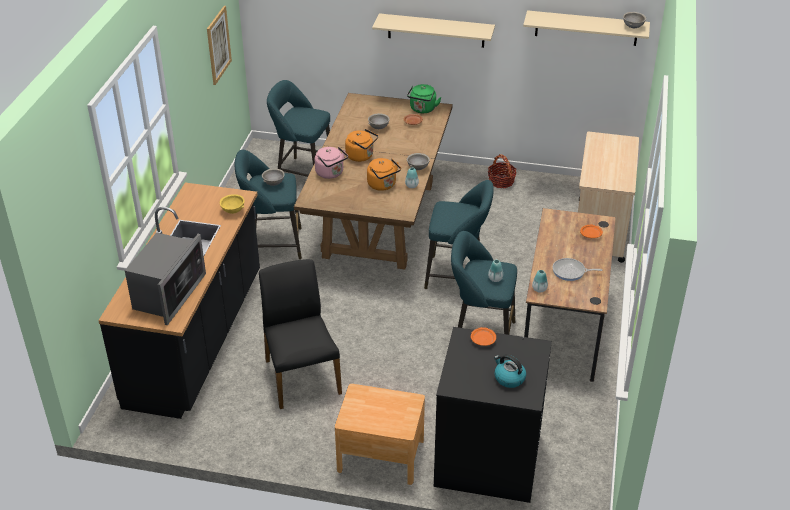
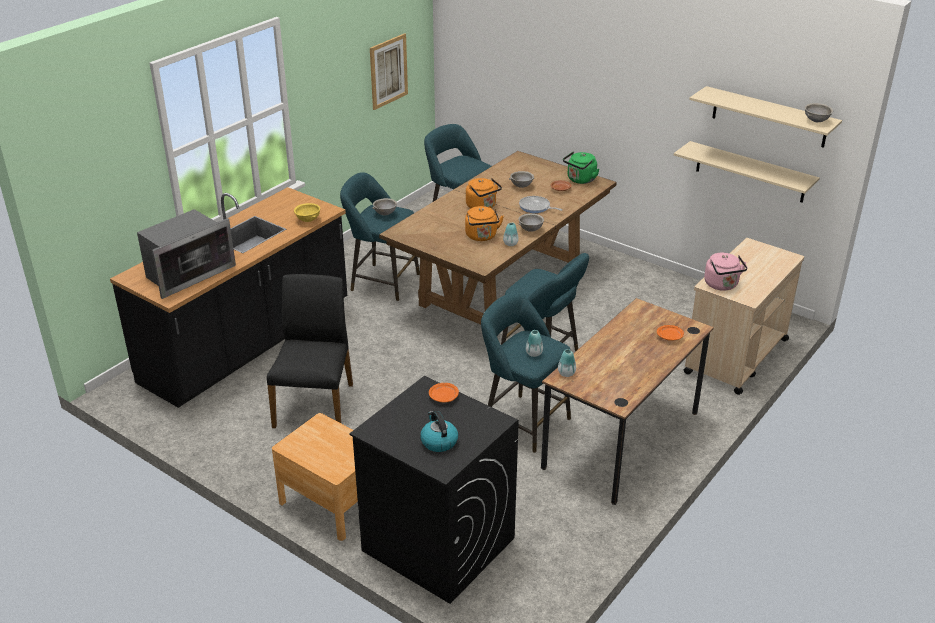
camera: 25 degrees right, 5 degrees down
(331, 173) = (439, 215): pink kettle -> pink kettle (722, 285)
(436, 30) = (611, 96): beige shelf -> beige shelf (750, 172)
(501, 181) = (658, 282): basket -> none
(570, 272) = (616, 366): frying pan -> frying pan (536, 207)

